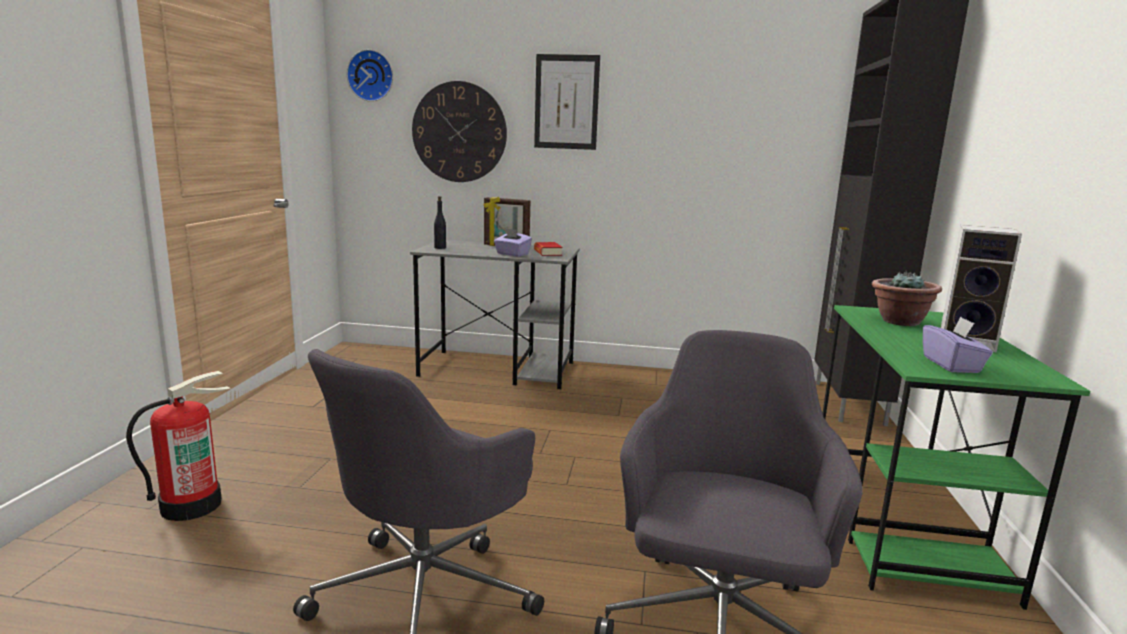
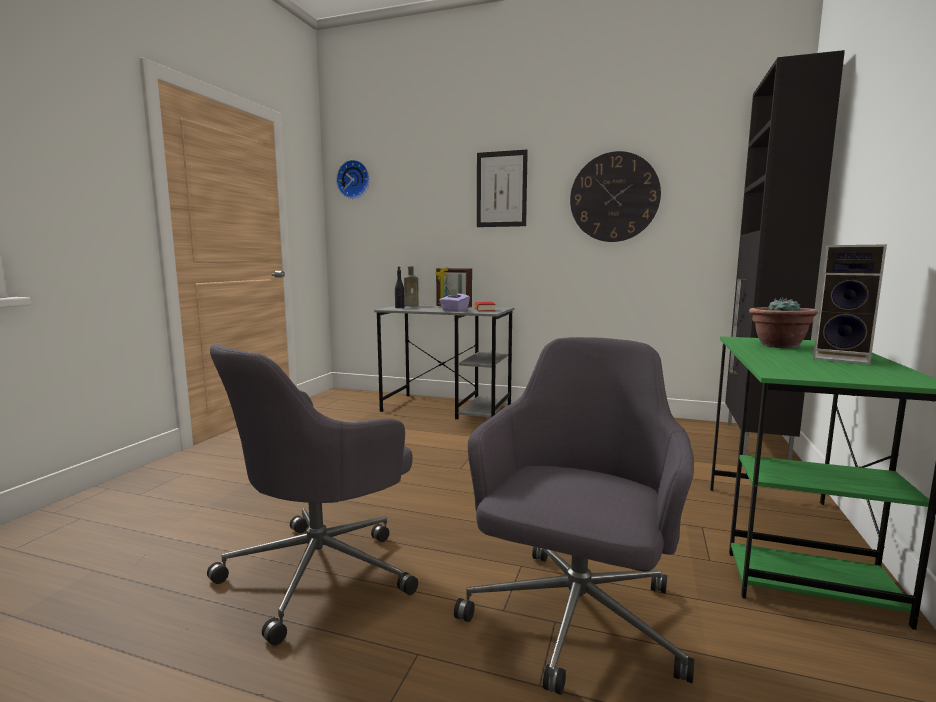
camera: 10 degrees right, 5 degrees down
(191, 505) = (170, 493): fire extinguisher -> none
(453, 244) = (412, 306): none -> brown bottle
(459, 132) = (419, 218): wall clock -> wall clock (614, 197)
(951, 365) = (815, 371): purple tissue box -> none

